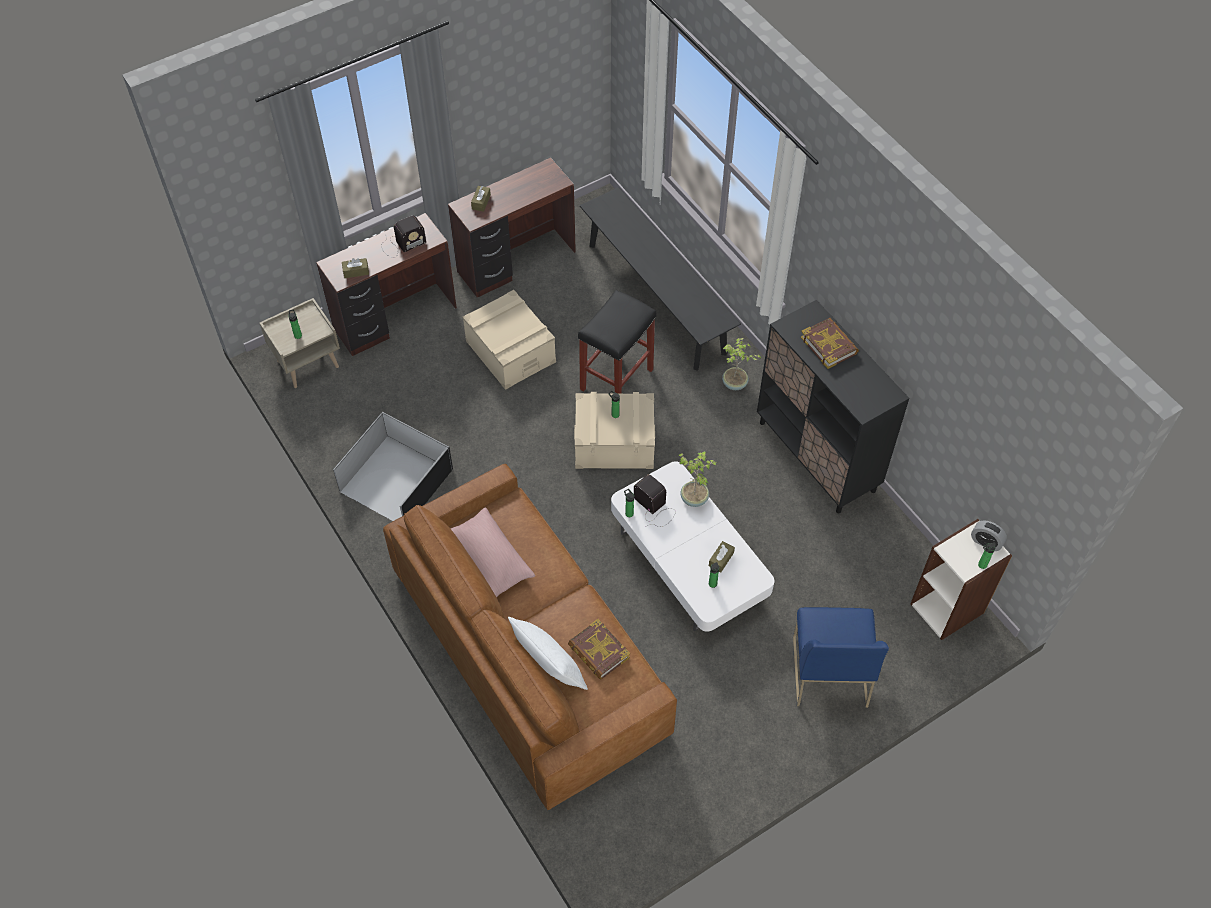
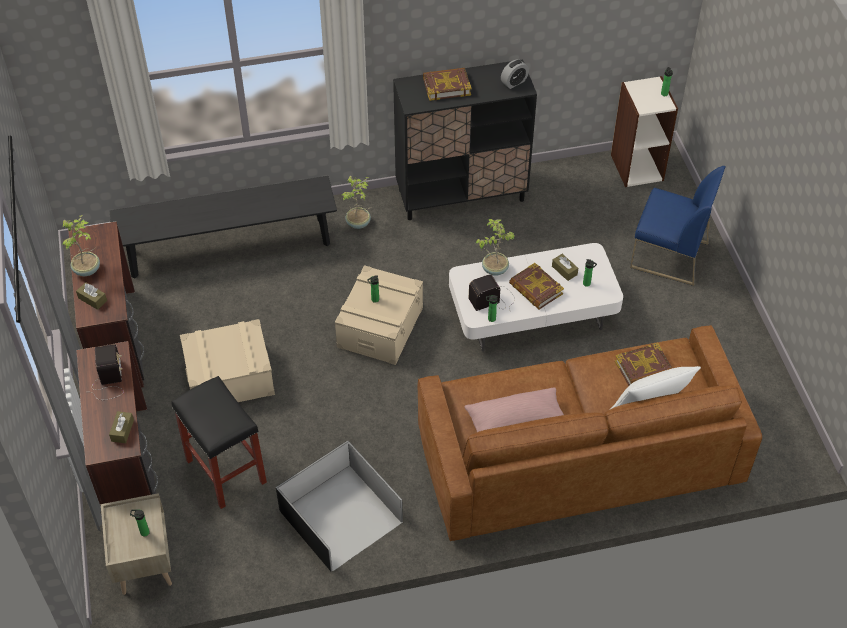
camera: 70 degrees left, 5 degrees down
(511, 187) = (88, 269): none -> potted plant
(616, 380) = (310, 305): black stool -> black stool (227, 472)
(683, 540) = (535, 289): none -> book
(986, 542) = (645, 85): alarm clock -> alarm clock (514, 82)

